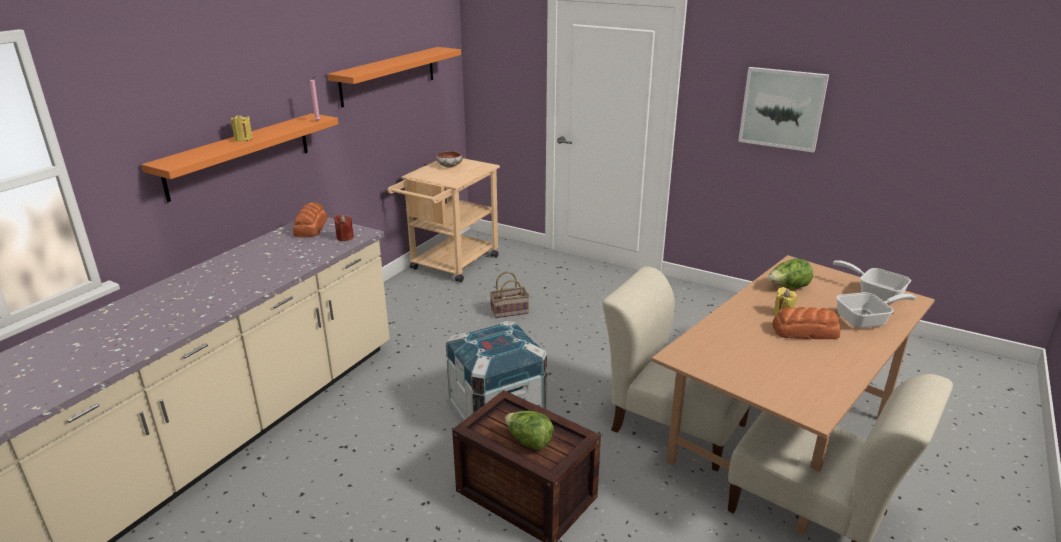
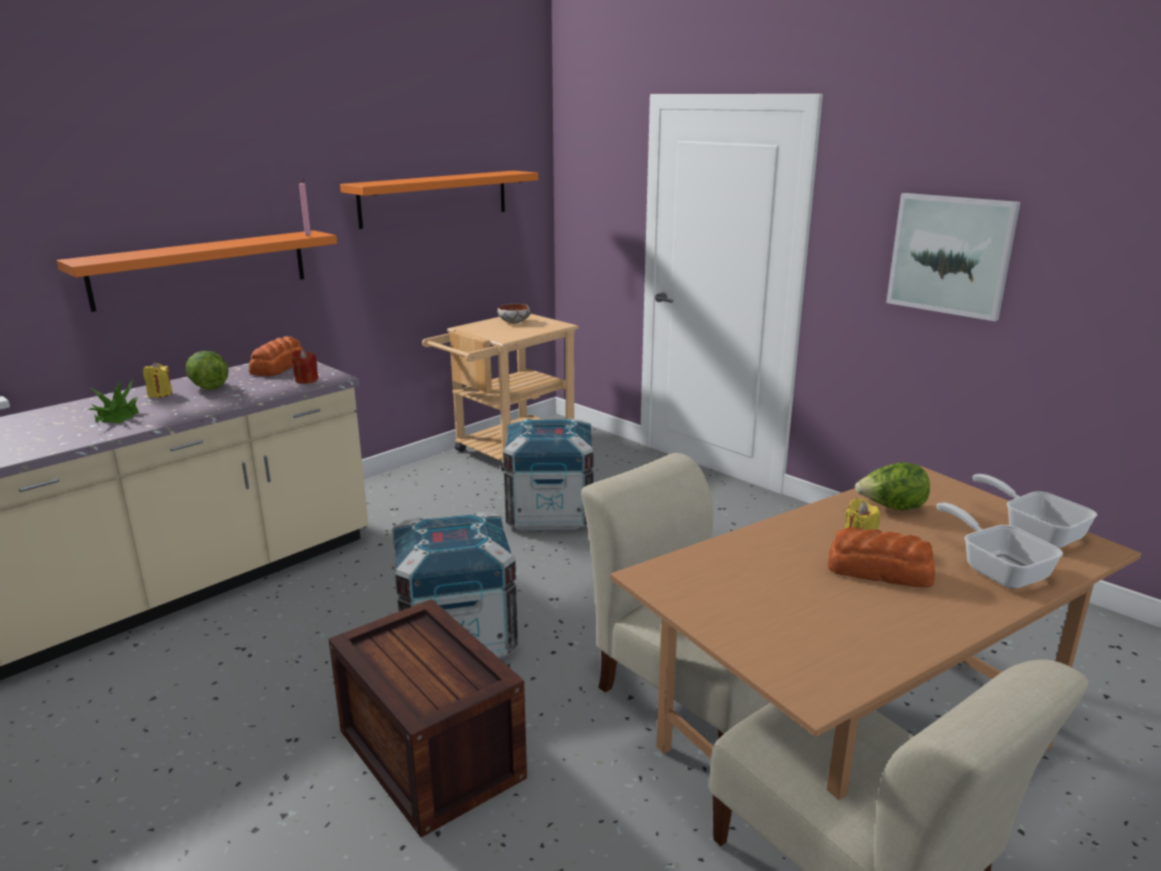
camera: 15 degrees right, 5 degrees down
(223, 286) = (118, 416): none -> potted plant
(243, 139) = (200, 246): yellow candle -> yellow candle (160, 394)
(510, 311) = (550, 514): basket -> crate
(529, 442) = (420, 673): lettuce -> lettuce (208, 386)
(867, 320) = (997, 568): frying pan -> frying pan turned 120 degrees counterclockwise

